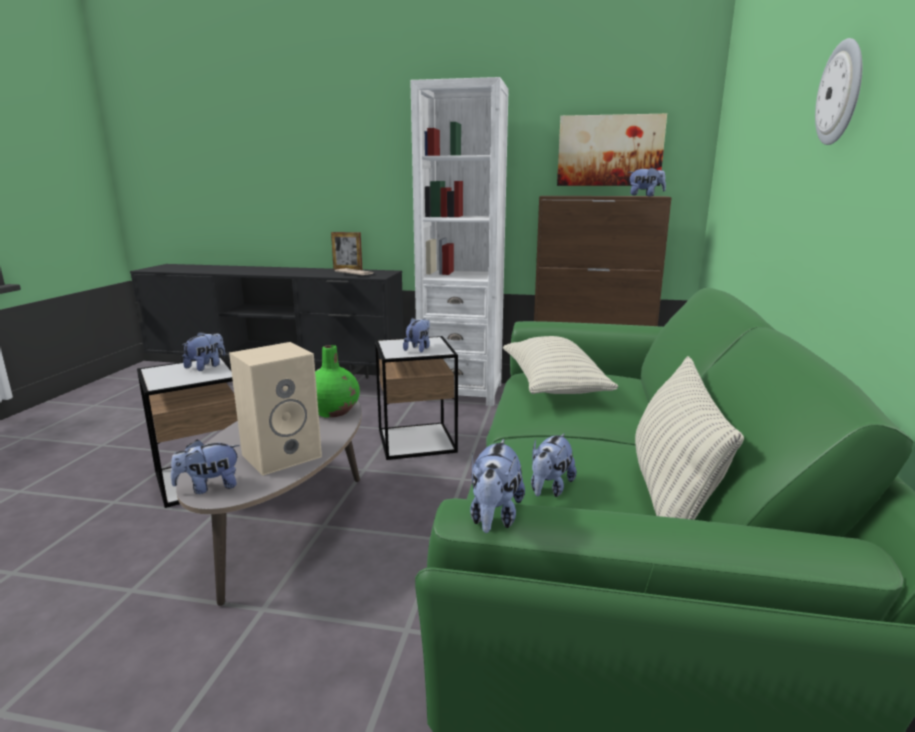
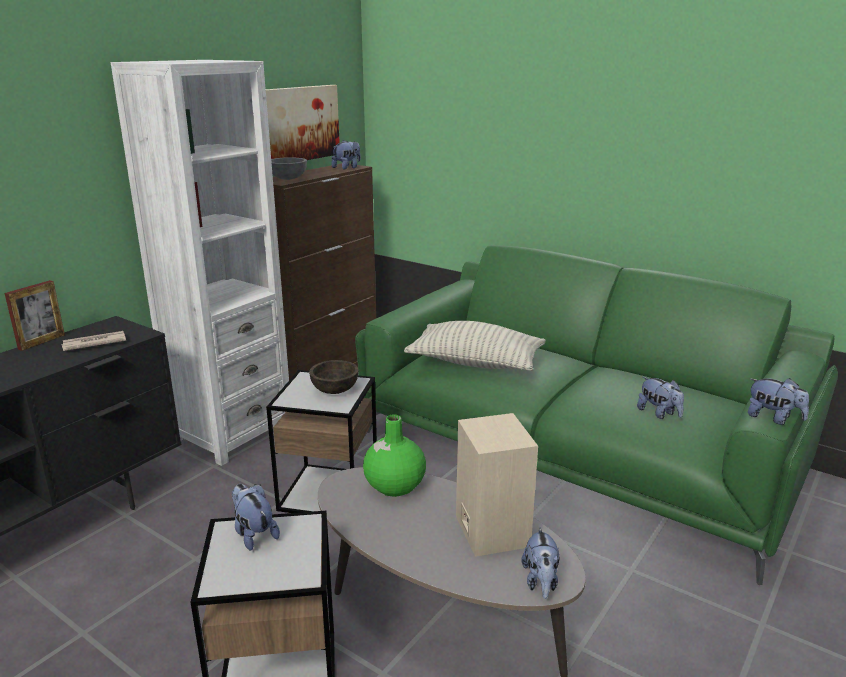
camera: 65 degrees left, 5 degrees up
(418, 349) = (334, 390): plush toy -> brown bowl
(565, 195) = (288, 178): none -> grey bowl
(671, 492) = (668, 382): pillow -> none
(841, 93) = (621, 118): wall clock -> none

